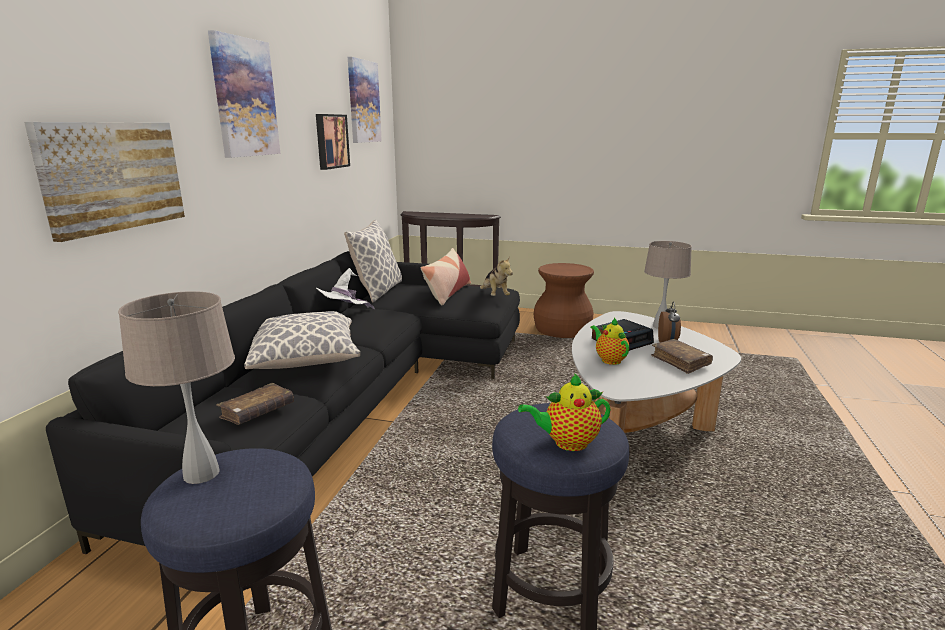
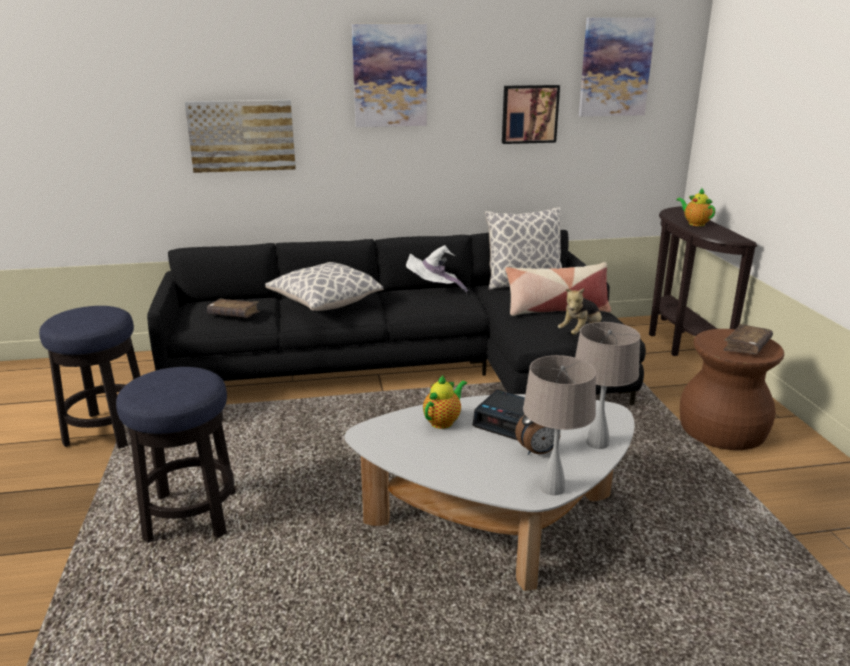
camera: 65 degrees right, 5 degrees up
(202, 473) = (93, 309): beige table lamp -> beige table lamp (553, 488)
(567, 443) = (146, 389): teapot -> teapot (694, 223)
(680, 361) = (477, 465): brown book -> brown book (746, 346)

